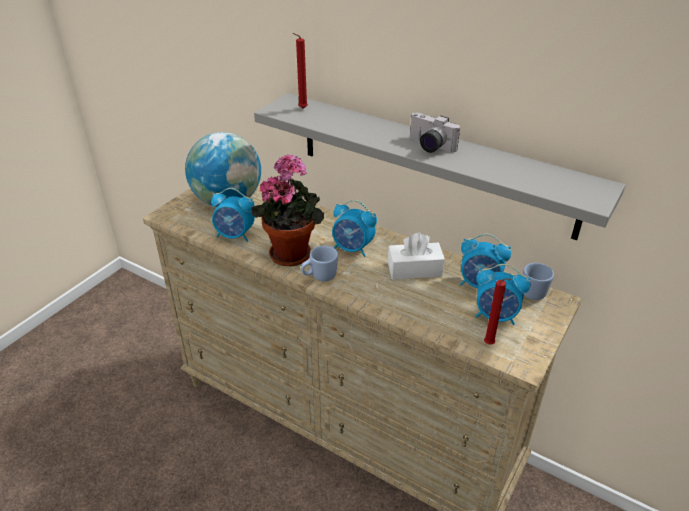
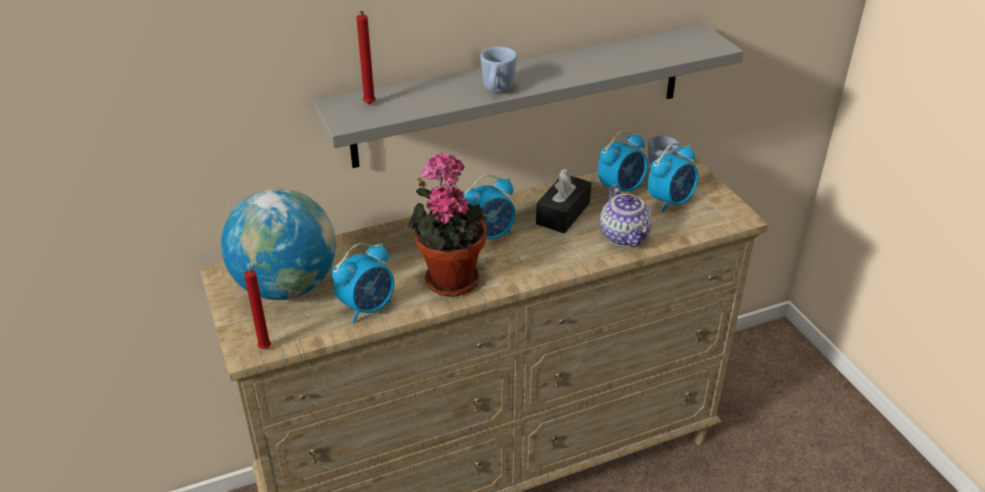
camera: 55 degrees left, 0 degrees up
(319, 277) = (512, 276): blue mug -> blue mug (497, 90)
(414, 269) = (563, 213): white tissue box -> black tissue box
(422, 310) = (625, 236): none -> teapot
(429, 147) = (546, 72): camera -> none
(490, 345) = (703, 222): red candle -> red candle (267, 348)

